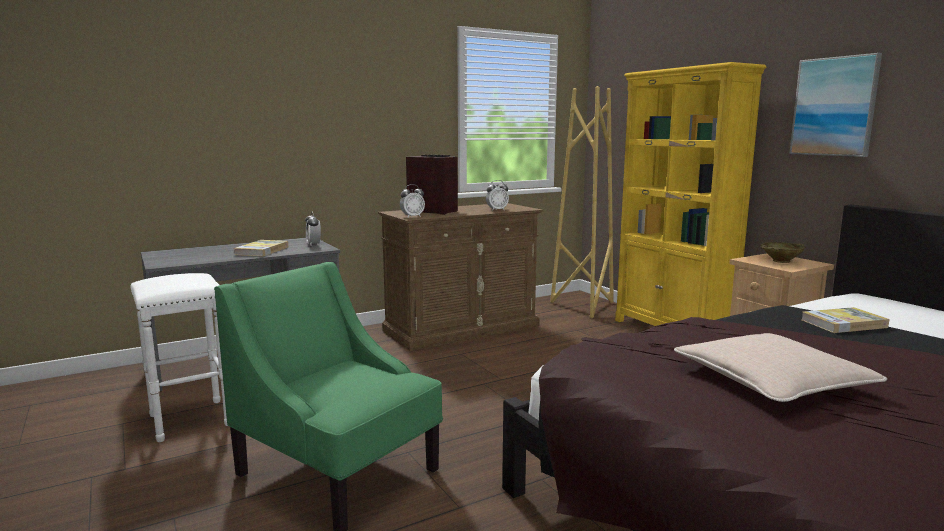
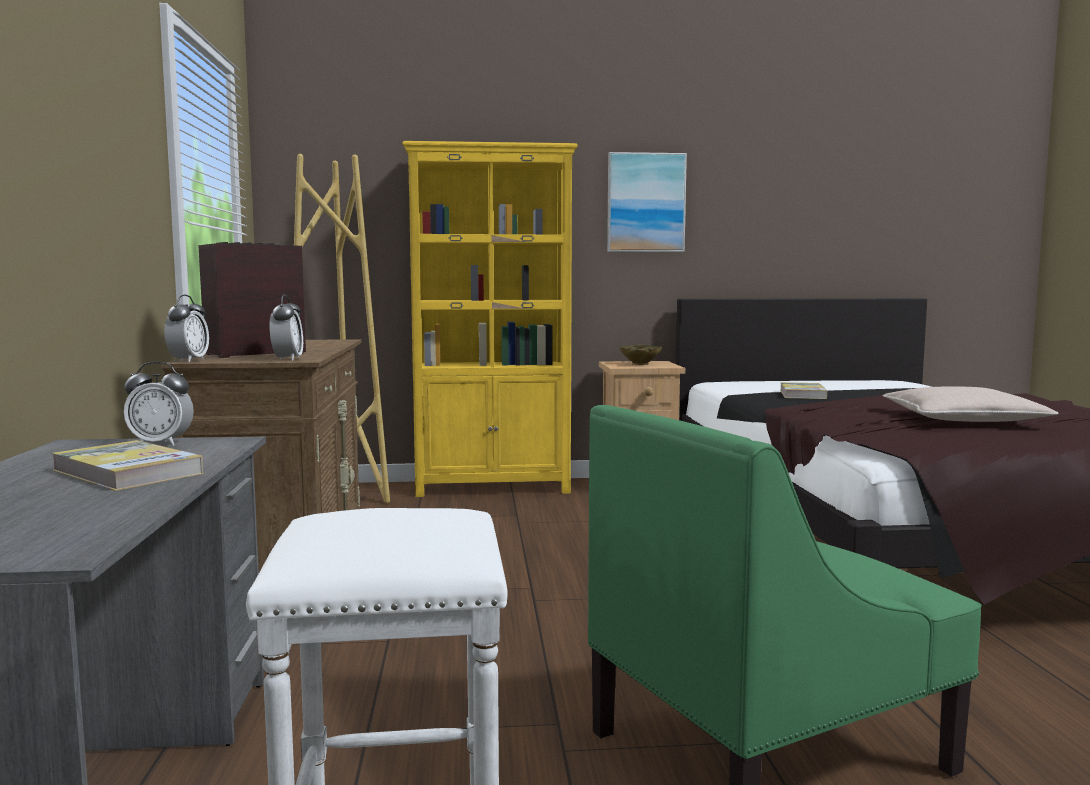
camera: 65 degrees left, 5 degrees down
(497, 210) = (319, 344): alarm clock -> alarm clock (188, 361)

